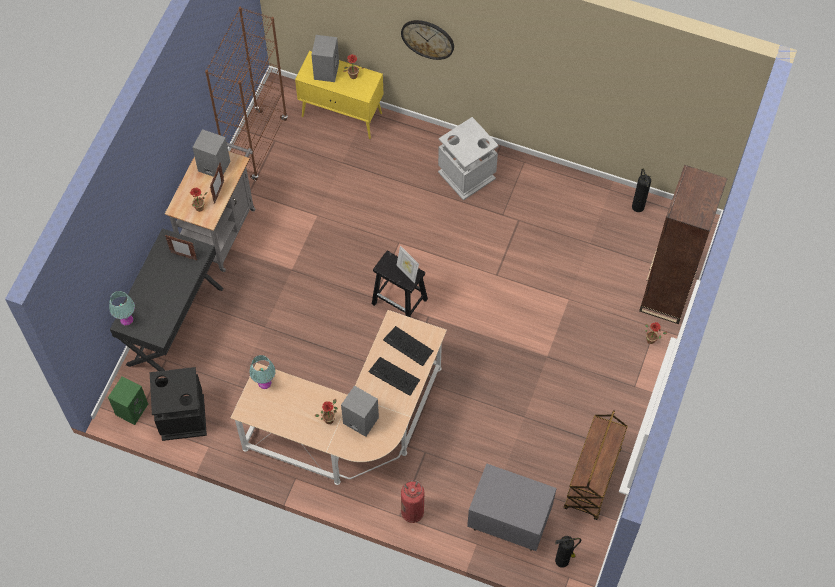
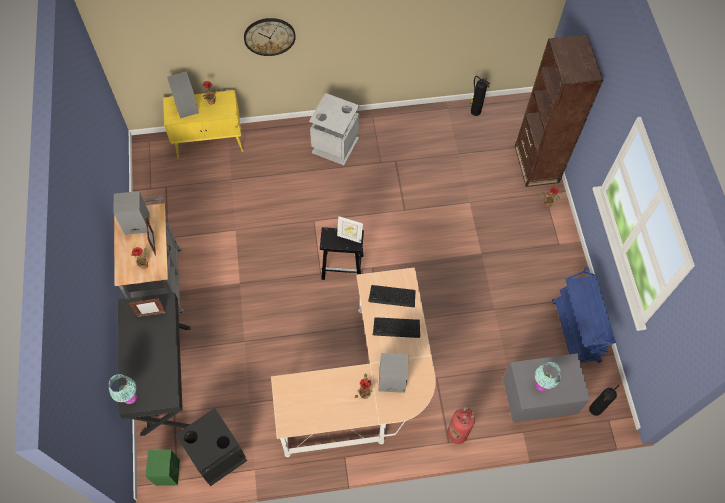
camera: 30 degrees left, 0 degrees up
(256, 145) = (152, 197): brown bookcase -> none
(264, 383) = (289, 391): turquoise table lamp -> turquoise table lamp (541, 385)
(592, 479) = (575, 332): brown cart -> blue cart

